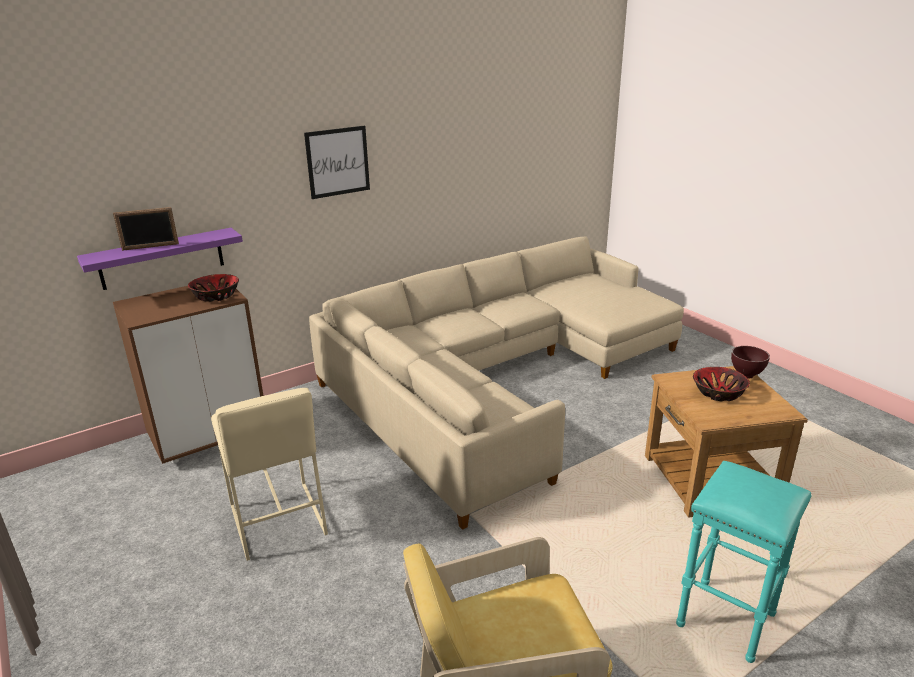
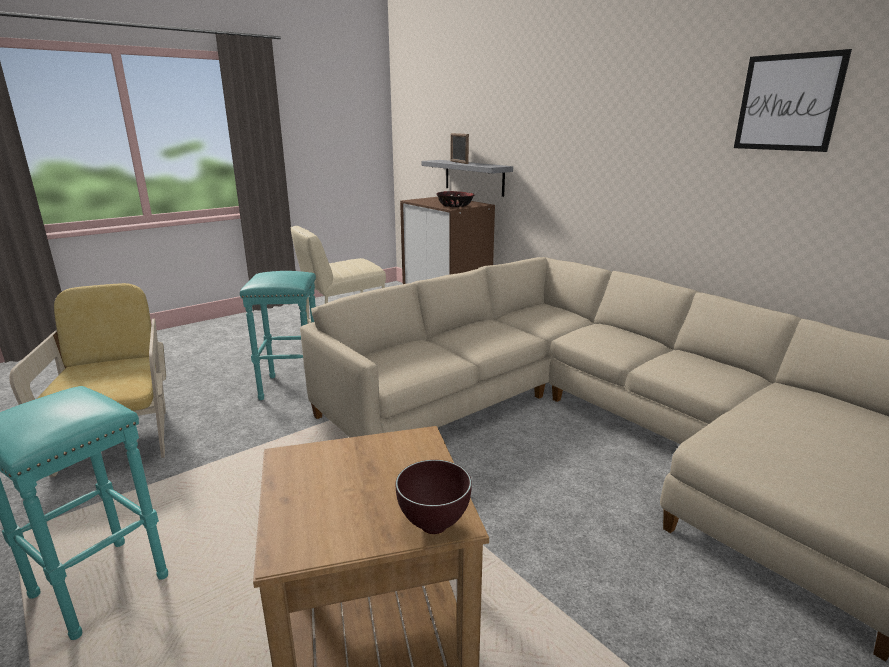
camera: 85 degrees right, 5 degrees down
(162, 258) = (474, 177): purple shelf -> grey shelf
(338, 162) = (602, 123): picture -> picture (788, 103)
(383, 556) = (293, 386): none -> turquoise stool
(718, 393) = (368, 479): bowl -> none

